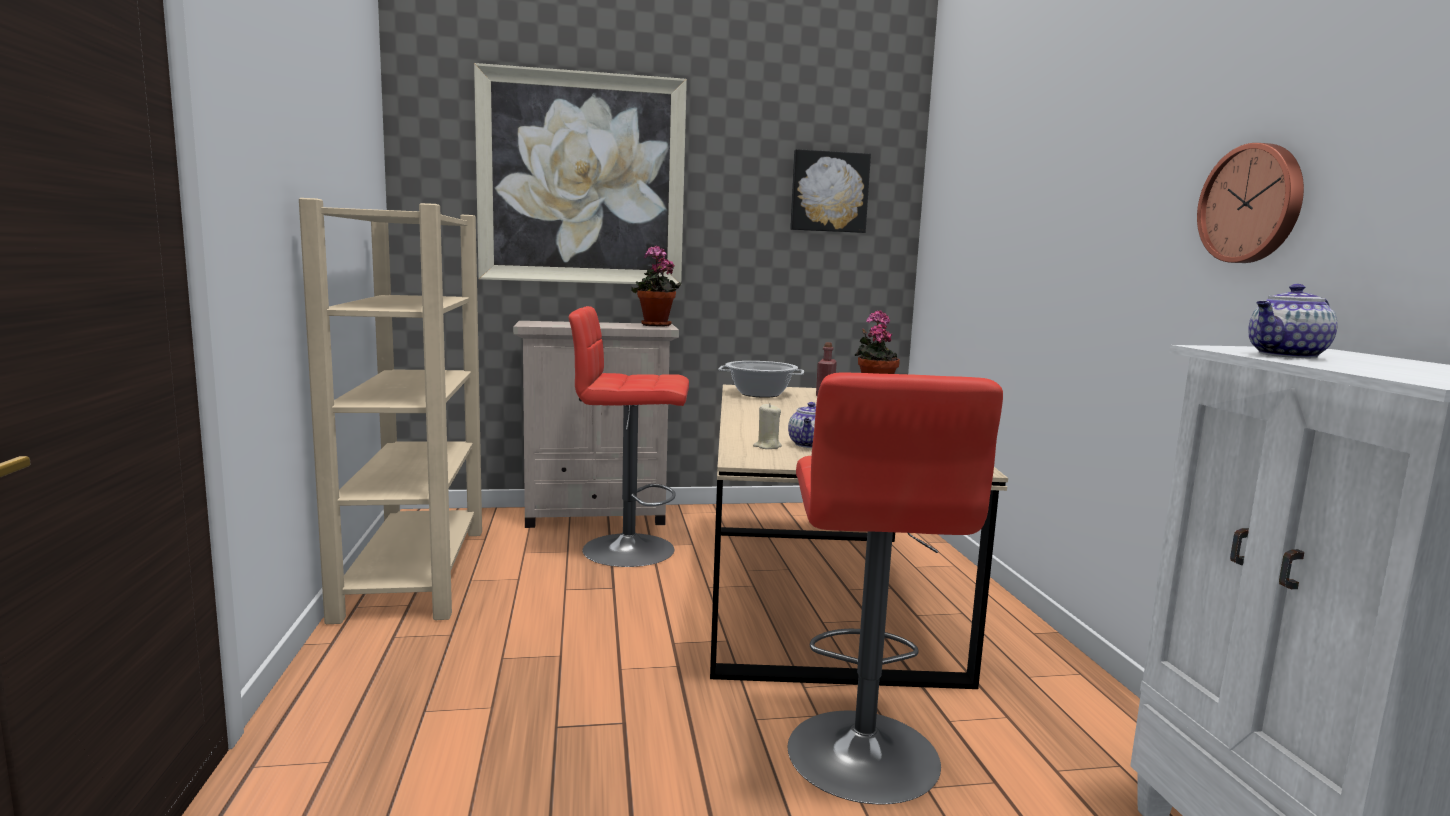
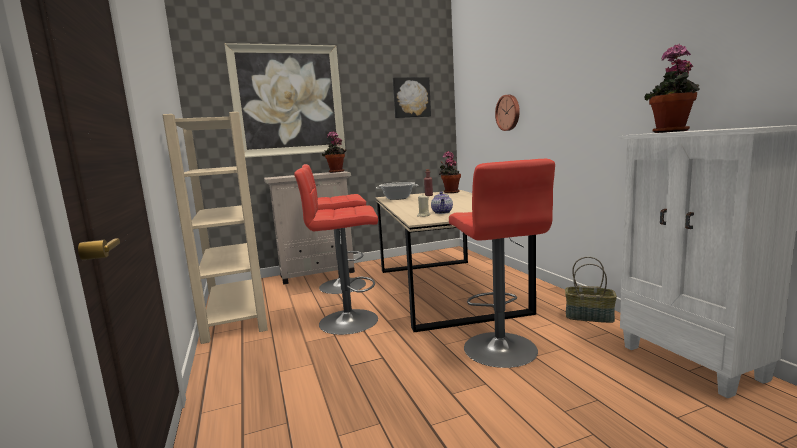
camera: 10 degrees left, 0 degrees up
(599, 629) = (348, 321): none -> red stool
(1094, 717) = (589, 316): none -> basket
(1253, 204) = (632, 75): wall clock -> wall clock (508, 112)
(1286, 355) = (671, 132): teapot -> potted plant

